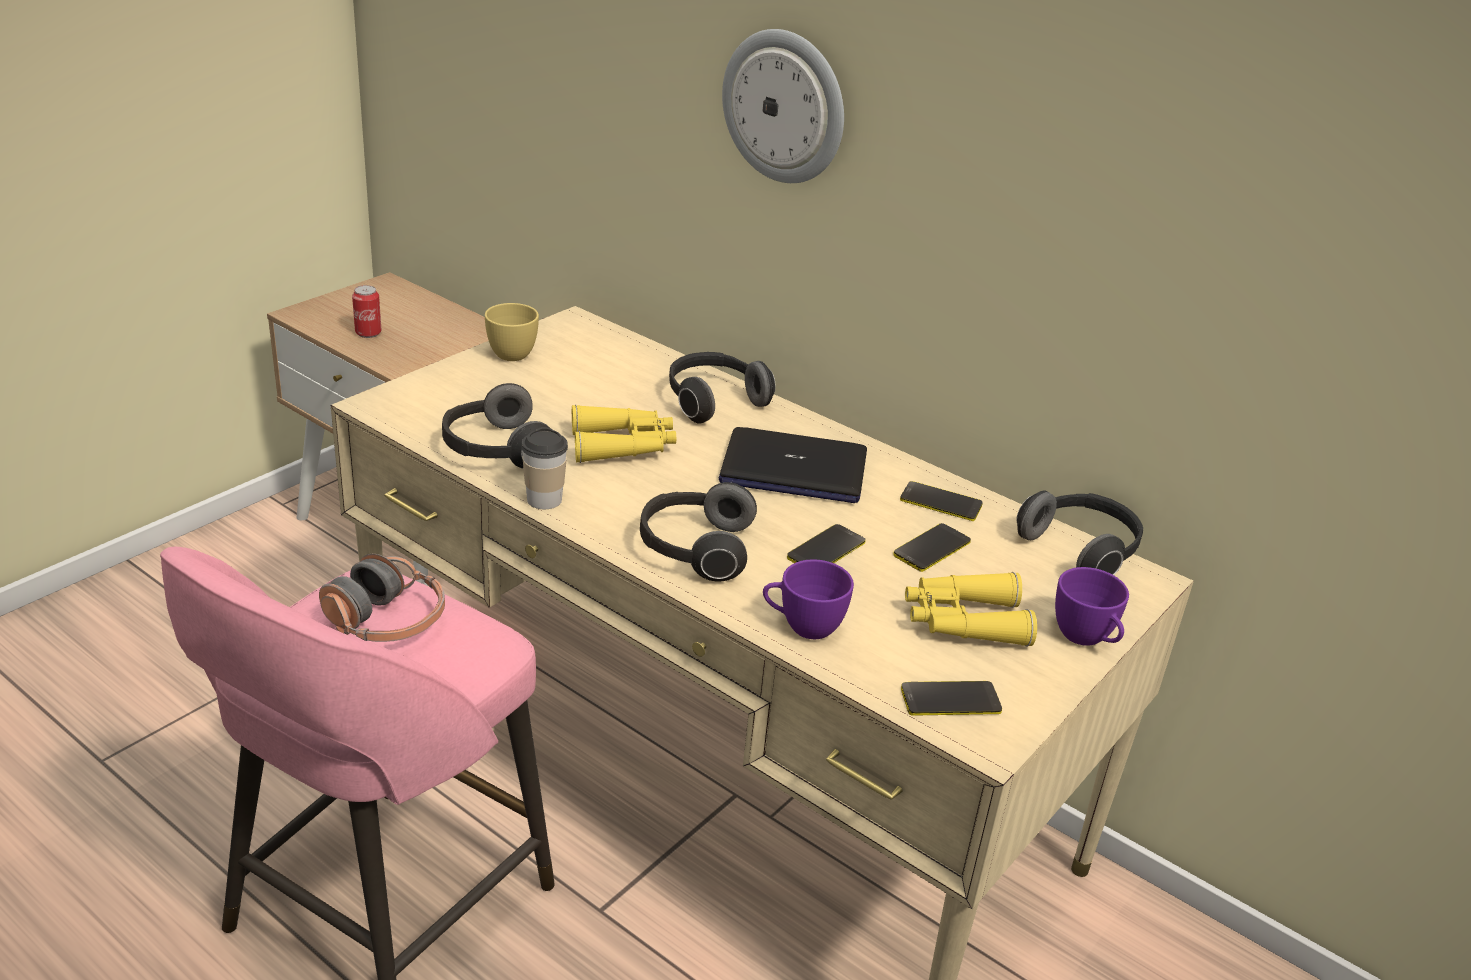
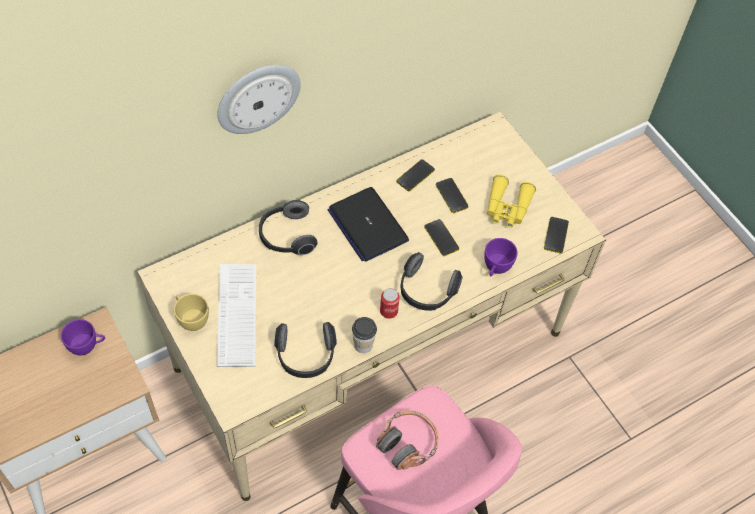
camera: 70 degrees left, 25 degrees up
(368, 333) = (52, 405): can -> can (388, 311)
(542, 384) = (237, 315): none -> keyboard
(623, 445) = (320, 293): yellow binoculars -> none
(793, 469) = (367, 225): laptop -> laptop turned 120 degrees clockwise
(1081, 550) = (468, 140): headphones -> none
(1086, 639) = (529, 170): purple cup -> purple cup (87, 346)

